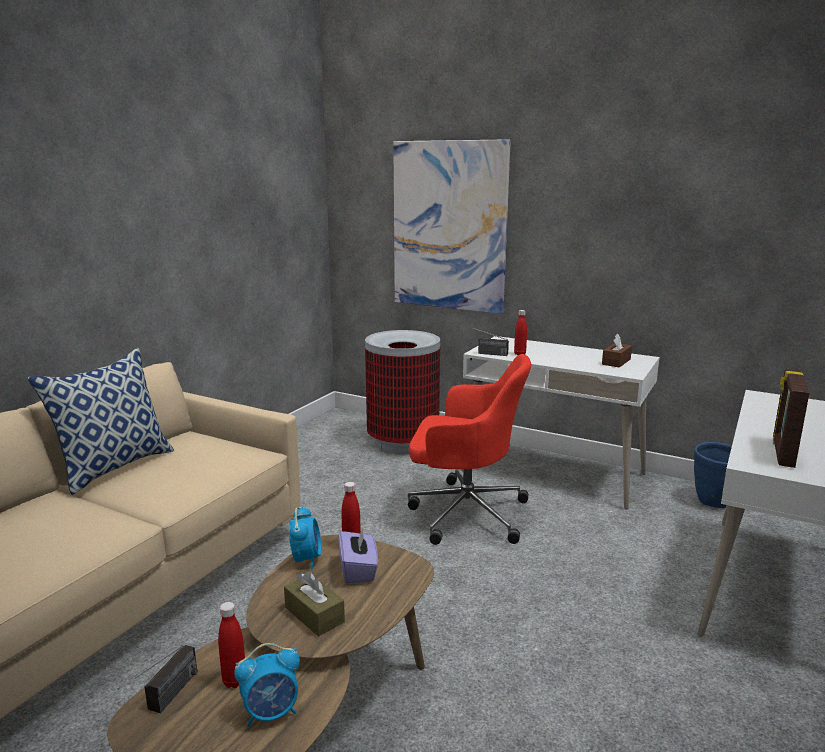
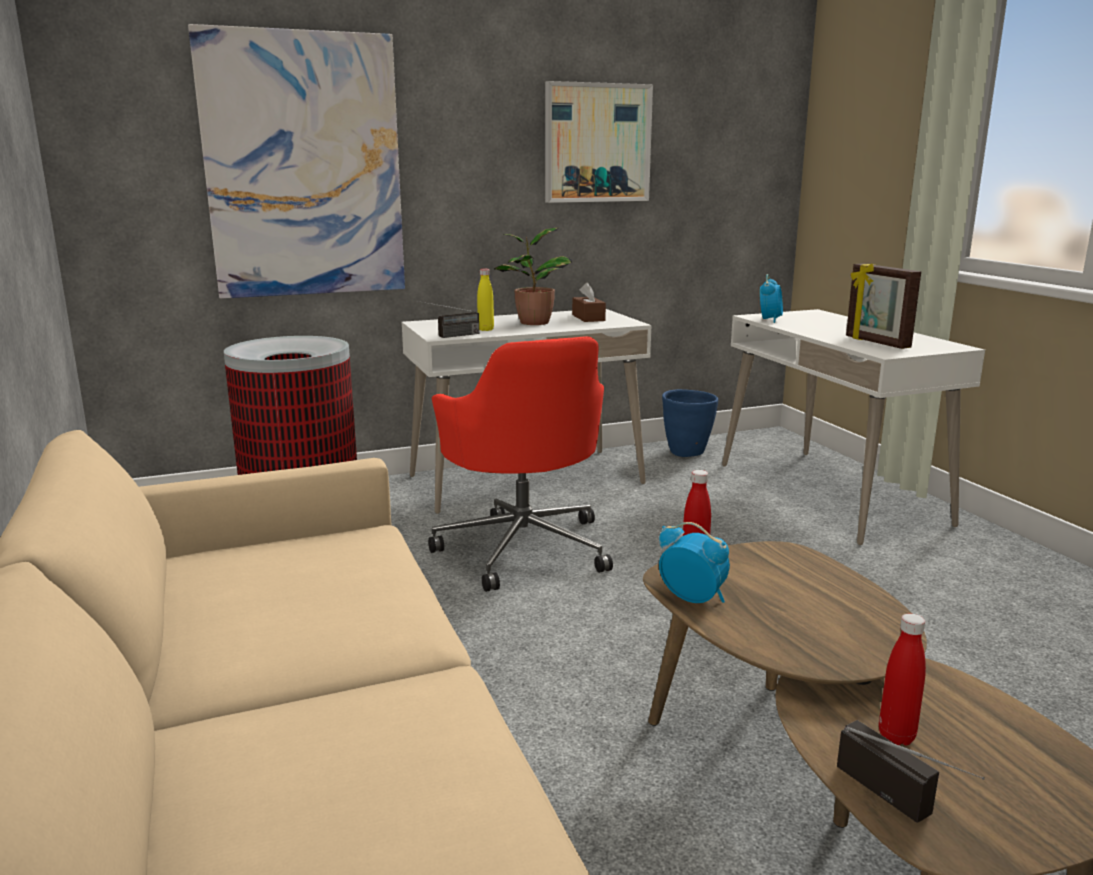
camera: 50 degrees left, 0 degrees up
(115, 467) = (180, 645): pillow -> none
(271, 713) = (980, 729): alarm clock -> alarm clock (769, 320)
(314, 615) = (832, 630): brown tissue box -> none
(358, 570) = (757, 578): purple tissue box -> none
(465, 512) = (524, 548): red office chair -> red office chair turned 105 degrees clockwise
(519, 354) = (485, 329): red bottle -> yellow bottle
(565, 356) = (532, 322): none -> potted plant
(671, 218) = (597, 143): none -> picture

